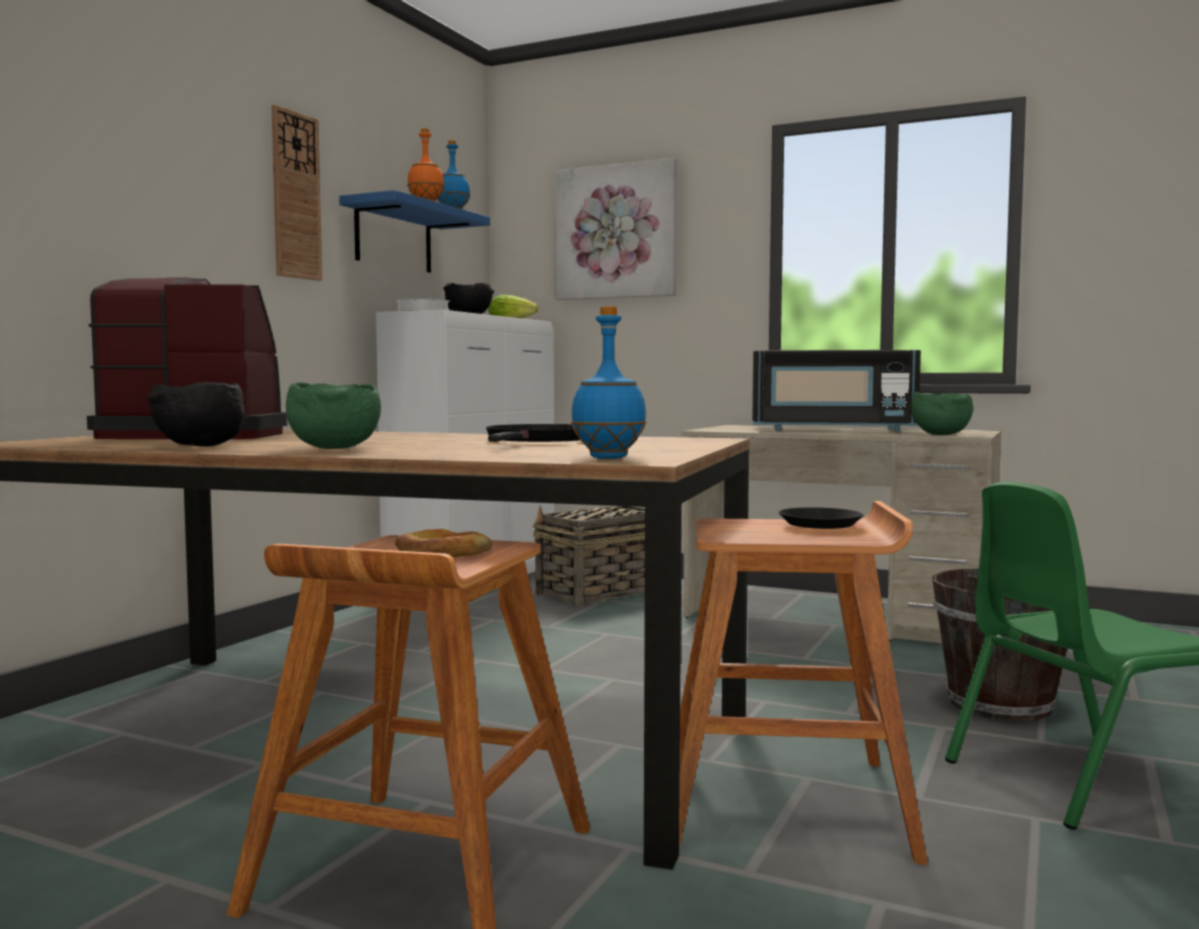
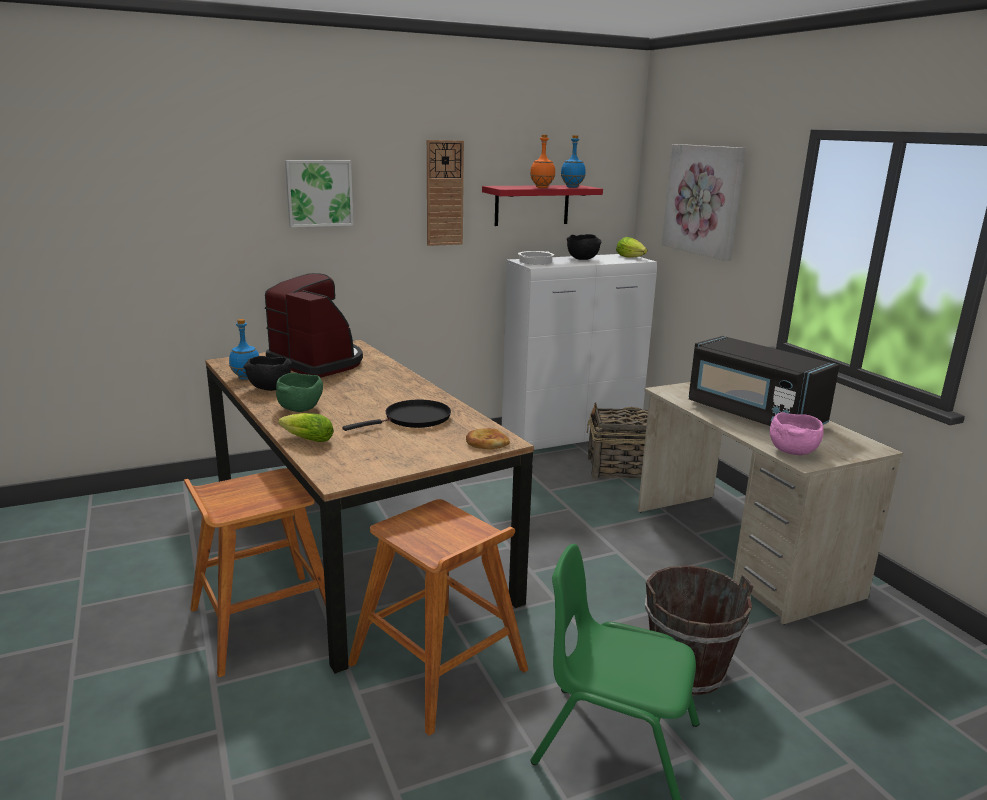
camera: 40 degrees right, 15 degrees up
(121, 151) = (319, 193): none -> picture
(393, 238) = (532, 205): blue shelf -> red shelf
(443, 553) = (261, 495): bread -> bread (486, 442)
(453, 455) = (305, 439): none -> lettuce
(609, 458) = (342, 468): blue bottle -> blue bottle (246, 378)
(820, 524) = (461, 532): black plate -> none
(939, 434) = (792, 451): green bowl -> pink bowl

